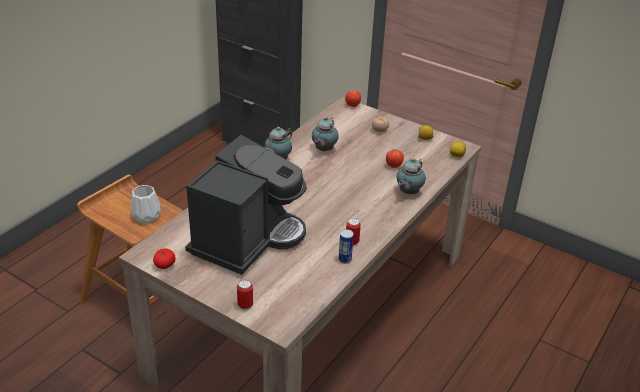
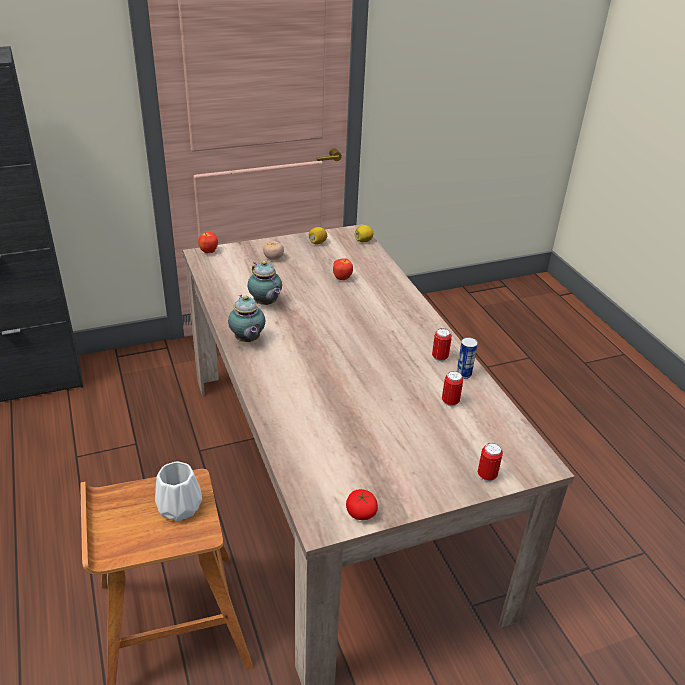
camera: 55 degrees left, 0 degrees up
(247, 239) = (371, 424): coffee machine -> none
(306, 264) = (450, 402): none -> can
(408, 193) = (393, 291): teapot -> none

